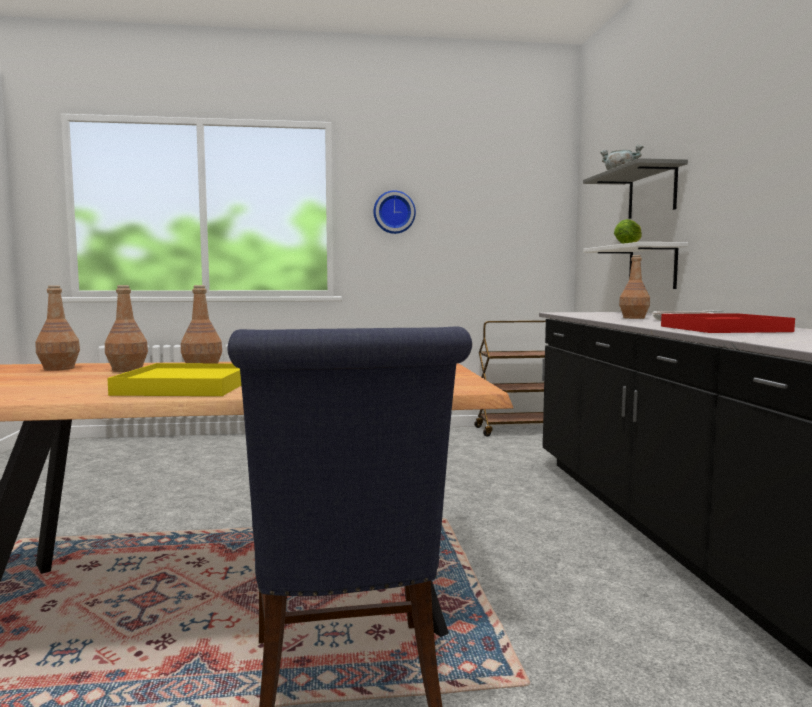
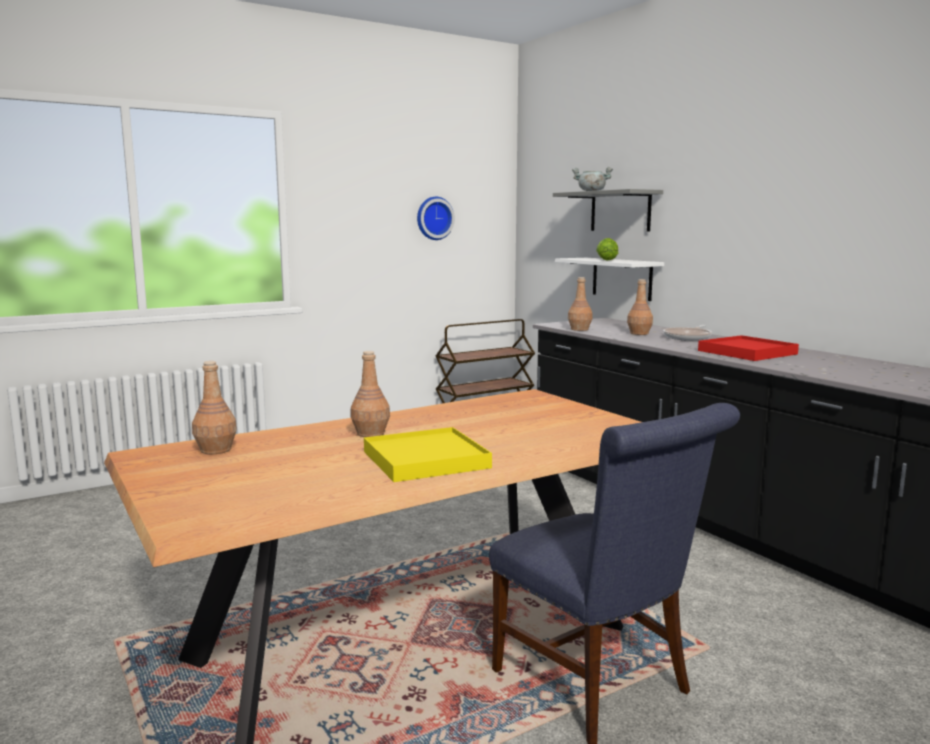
camera: 25 degrees left, 5 degrees up
(127, 370) = (297, 443): brown bottle -> brown bottle (580, 329)
(394, 212) = (350, 213): wall clock -> wall clock (434, 218)

